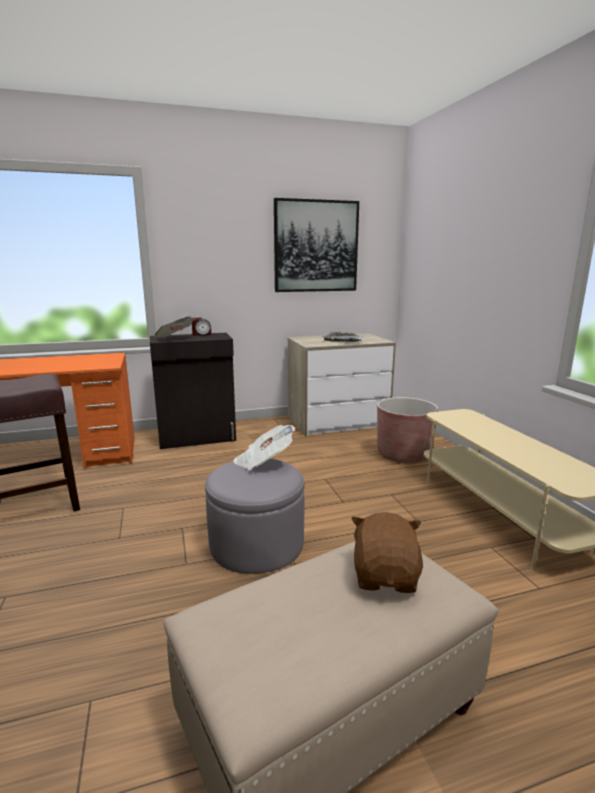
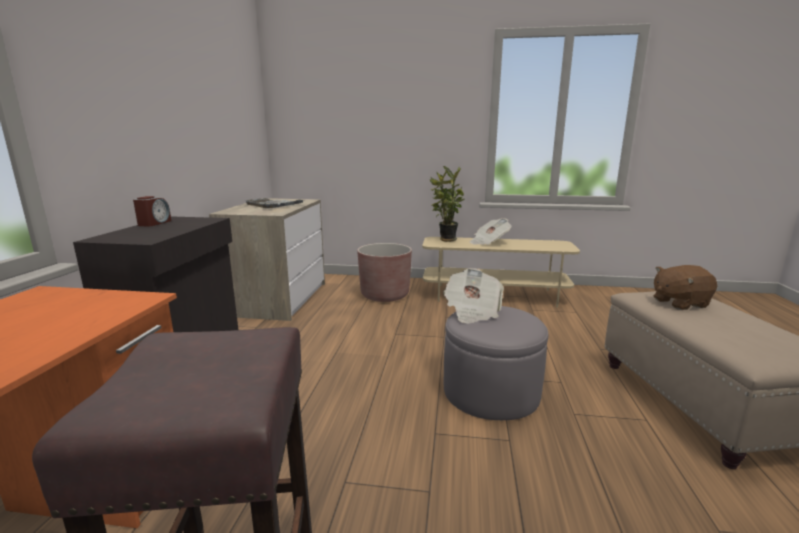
camera: 65 degrees left, 0 degrees up
(174, 339) = (152, 234): newspaper -> newspaper (489, 242)
(316, 246) = (212, 95): picture -> none
(386, 576) = (679, 303): brown plush toy -> brown plush toy turned 45 degrees counterclockwise
(470, 418) = (446, 240): none -> potted plant

